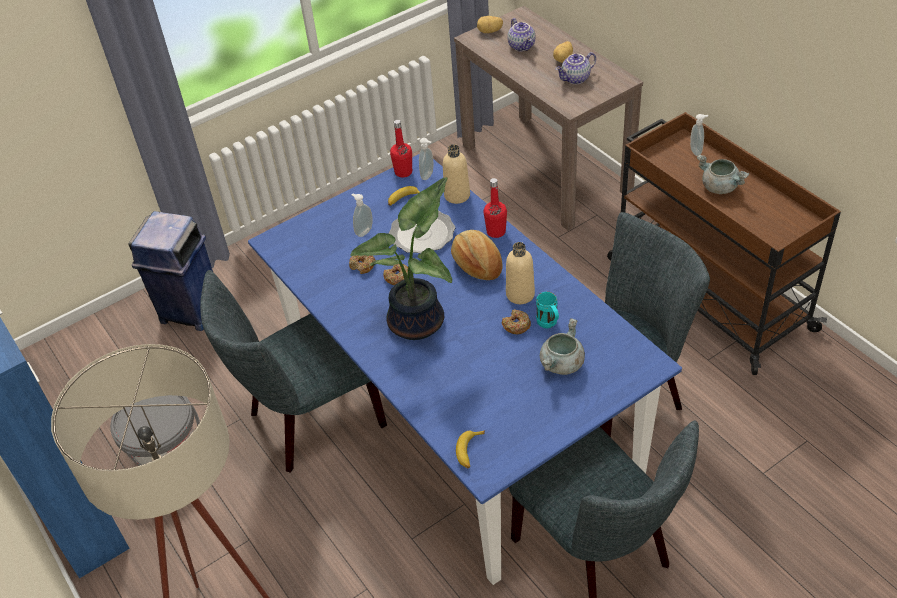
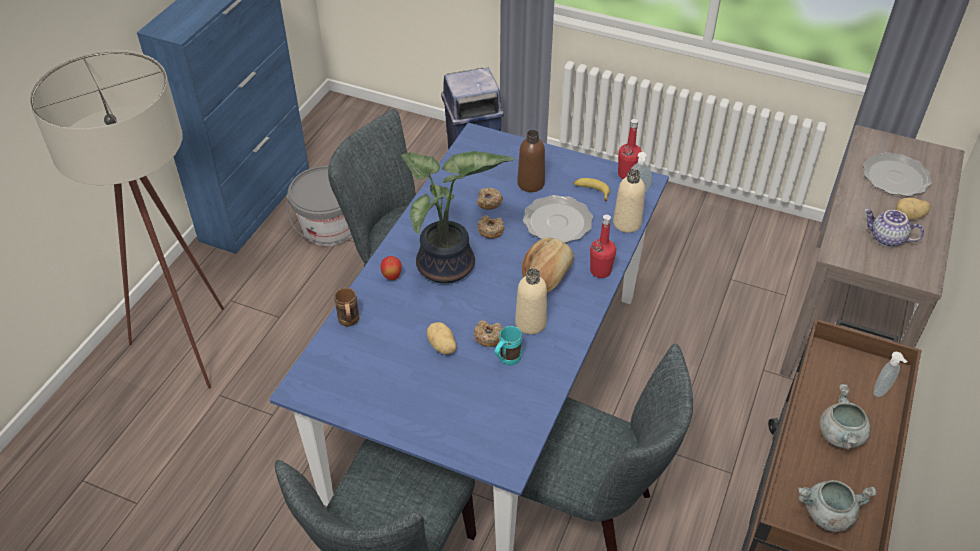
camera: 55 degrees right, 0 degrees up
(363, 231) = (530, 183): soap dispenser -> brown bottle
(401, 363) = (392, 277): none -> apple
(433, 412) = (349, 322): none -> brown mug
(470, 451) = (318, 367): banana -> none
(490, 31) = (893, 144): potato -> potato (441, 346)
(522, 46) = (895, 177): teapot -> plate
(562, 364) = (461, 391): grey cooking pot -> grey cooking pot (827, 515)

